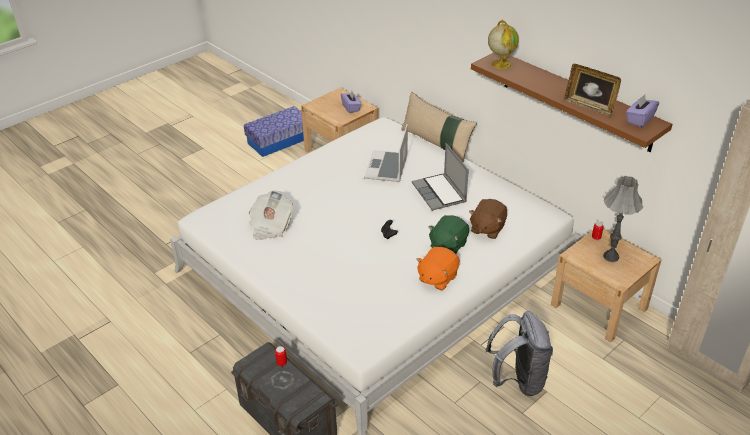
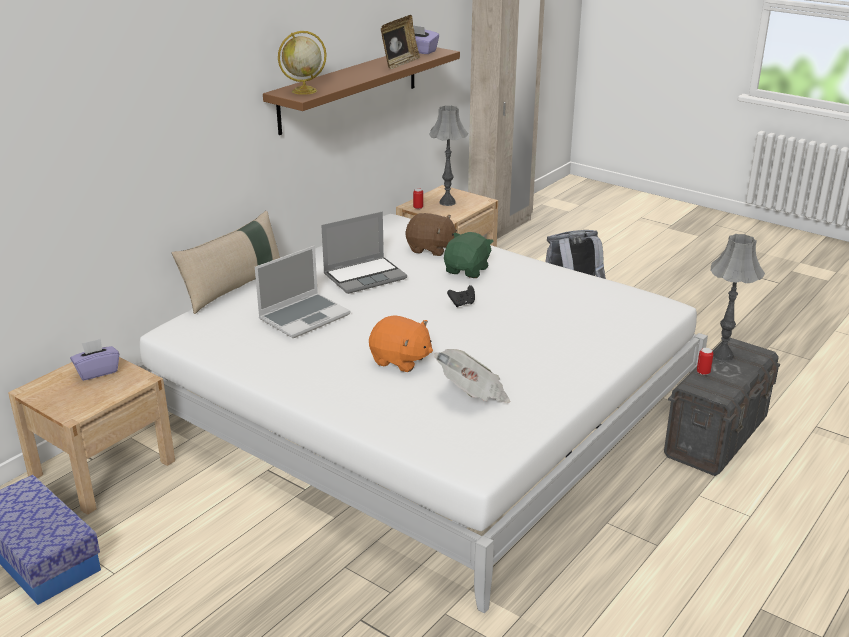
camera: 100 degrees left, 10 degrees down
(302, 383) = (722, 356): none -> grey table lamp
(387, 168) = (304, 316): laptop -> laptop turned 45 degrees counterclockwise
(437, 278) = (528, 274): orange plush toy -> orange plush toy (400, 360)
(448, 245) = (467, 270): green plush toy -> green plush toy turned 90 degrees counterclockwise

